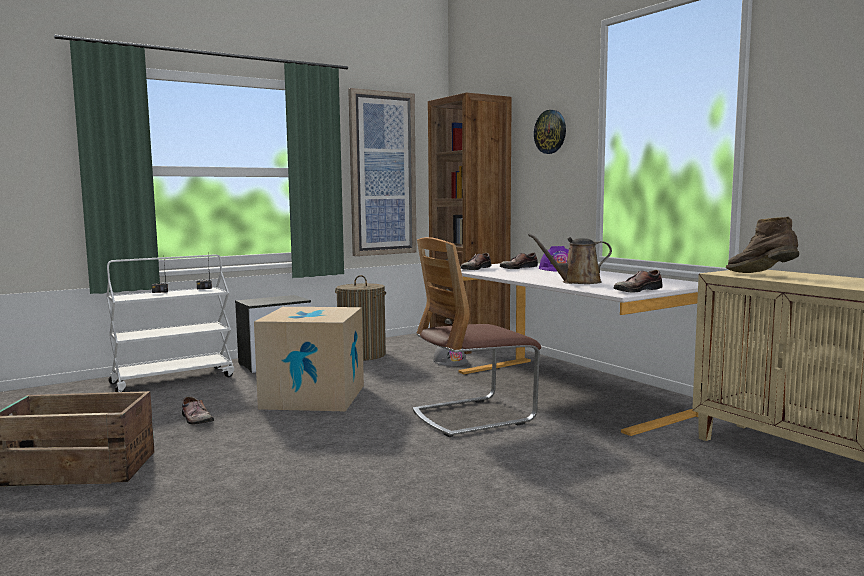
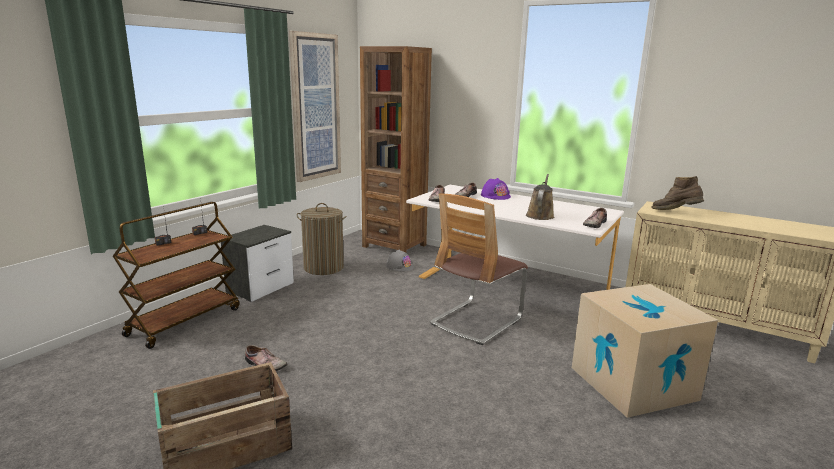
camera: 25 degrees left, 10 degrees up
(173, 379) = (185, 321): white cart -> brown cart
(313, 397) = (337, 321): cardboard box -> cardboard box (633, 383)
(550, 132) = (470, 82): wall clock -> none
(577, 282) = (540, 215): brown watering can -> brown watering can turned 135 degrees clockwise

